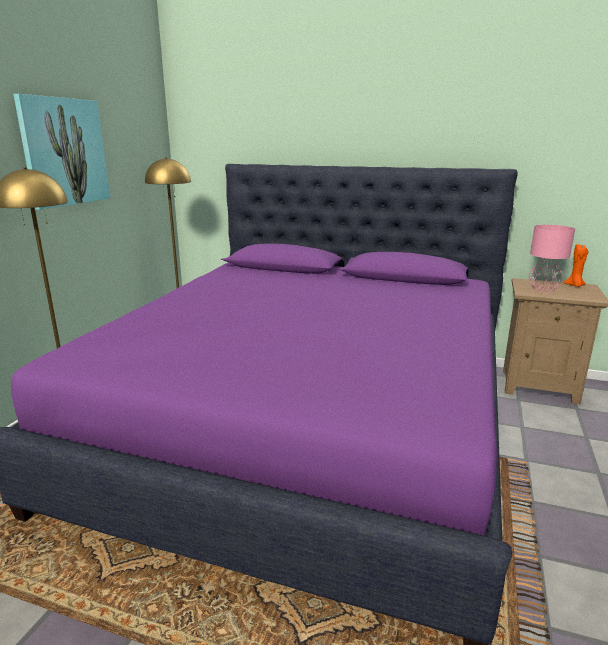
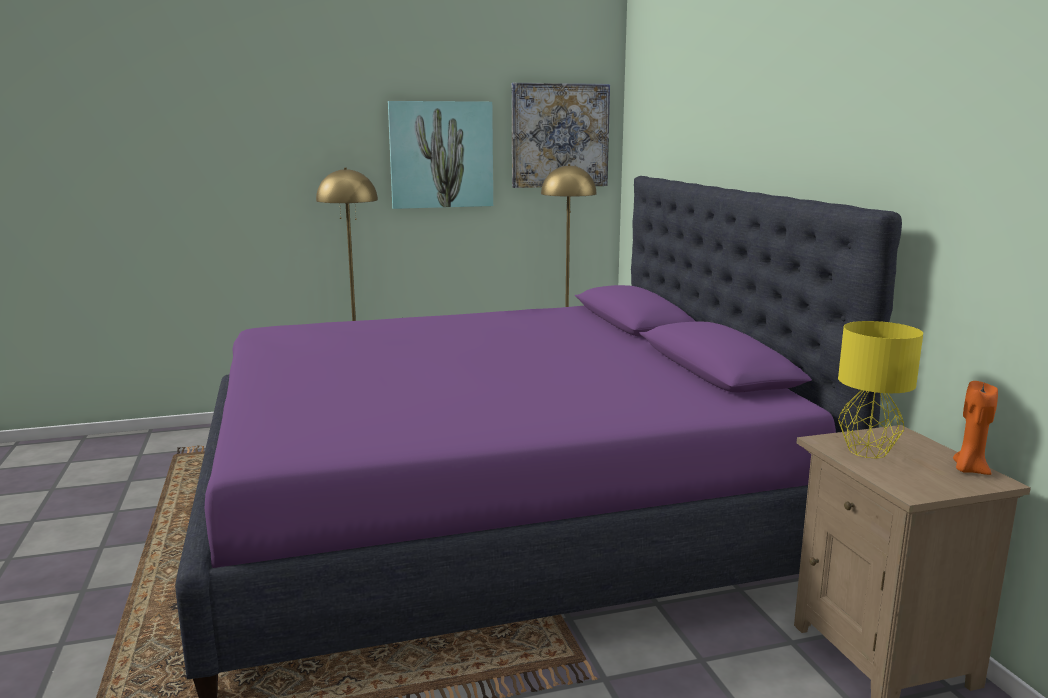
camera: 55 degrees right, 5 degrees down
(138, 134) = (560, 135): none -> picture
(543, 291) = (866, 451): pink table lamp -> yellow table lamp

